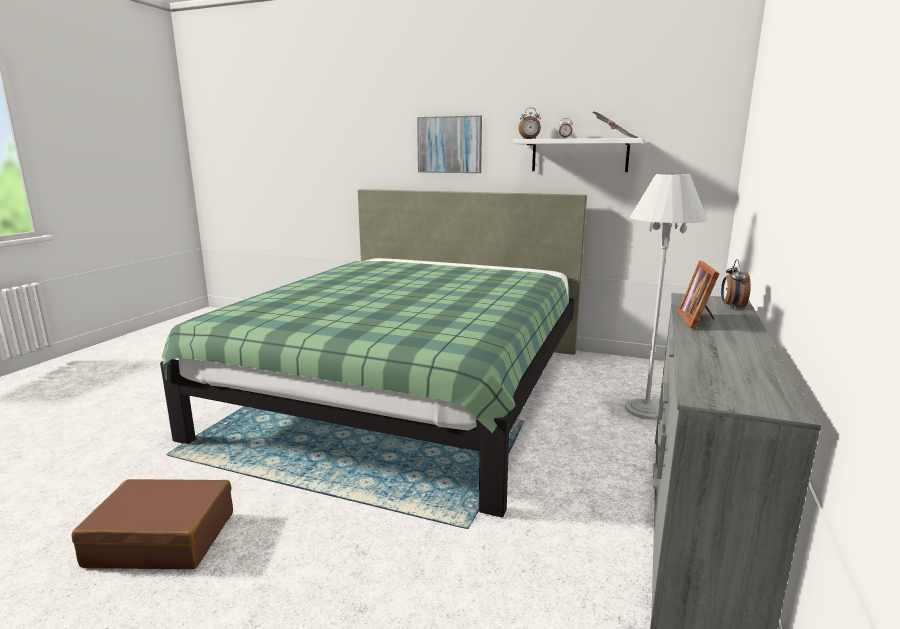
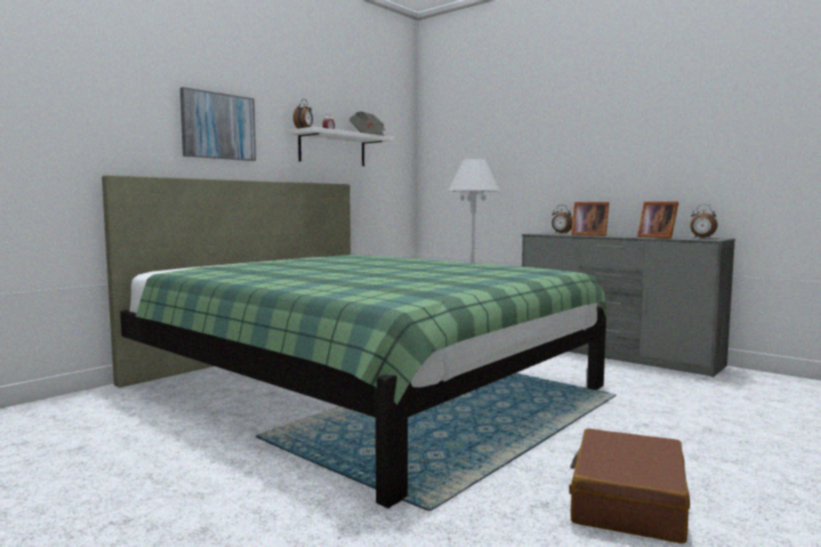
camera: 70 degrees left, 10 degrees down
(707, 358) = (656, 237): none -> picture frame
(774, 393) = (702, 237): none -> alarm clock

